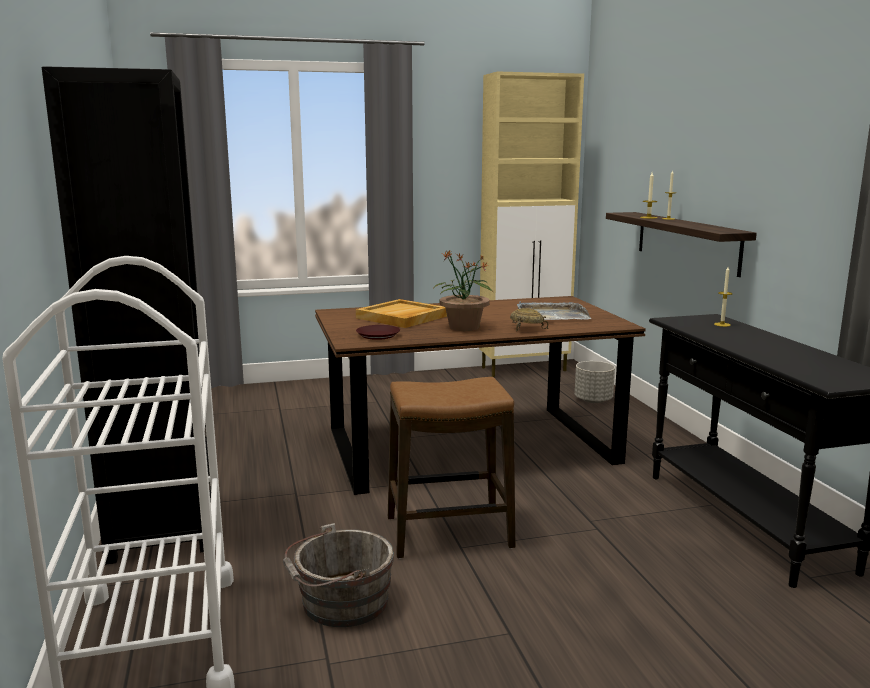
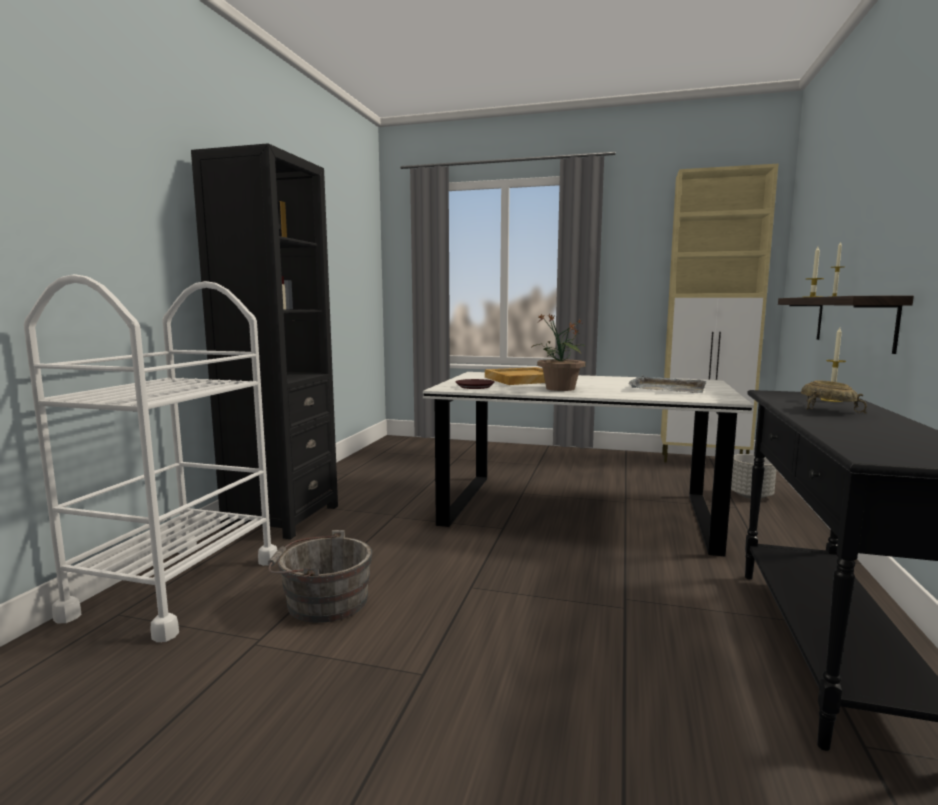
camera: 30 degrees right, 5 degrees down
(448, 533) = (475, 572): stool -> none
(469, 445) = (578, 509): brown dining table -> white dining table
(525, 329) = (616, 394): beige bowl -> beige bowl (825, 410)

